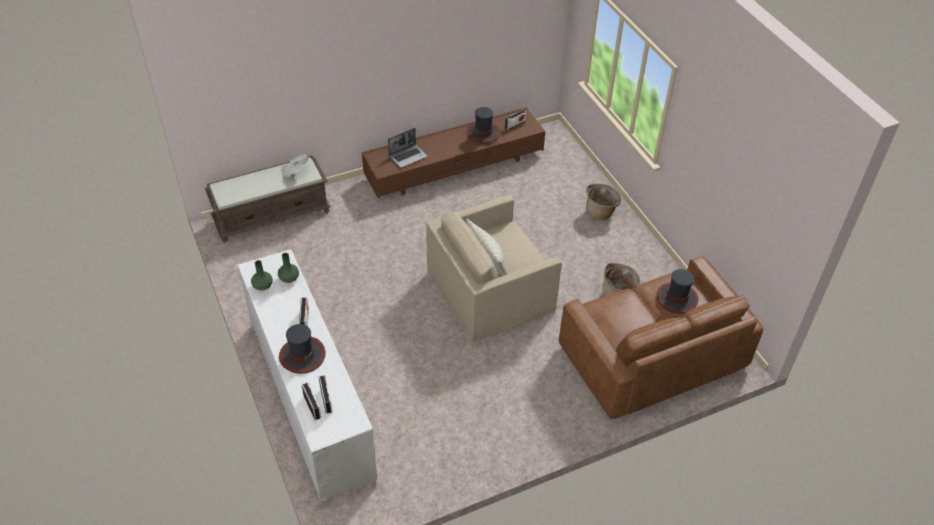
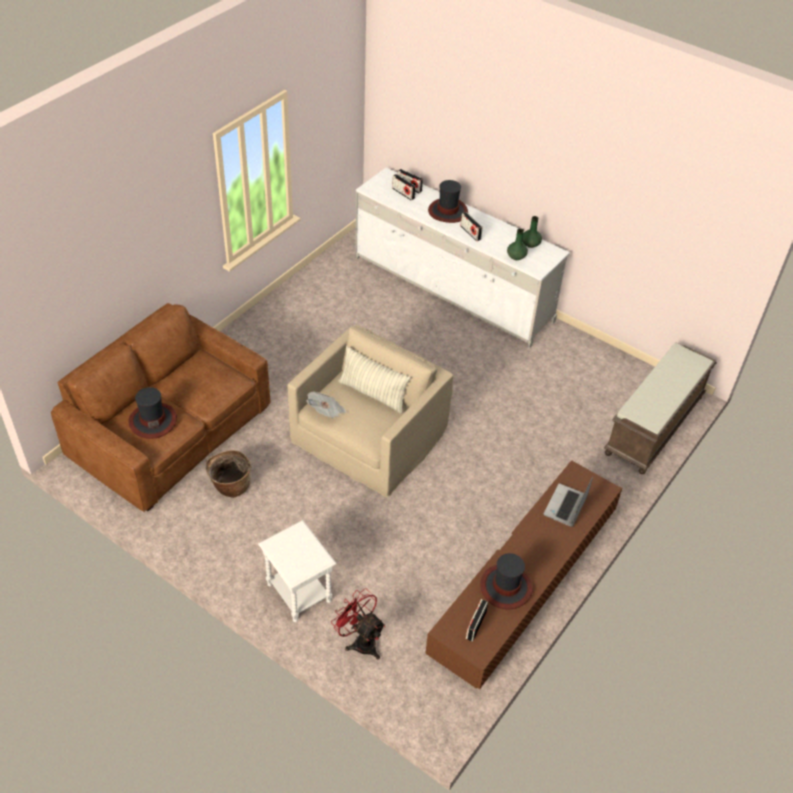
camera: 150 degrees right, 0 degrees up
(294, 172) = (652, 407): newspaper -> newspaper (326, 412)
(575, 176) = (360, 641): none -> red fan
(601, 212) = (298, 592): basket -> white side table

